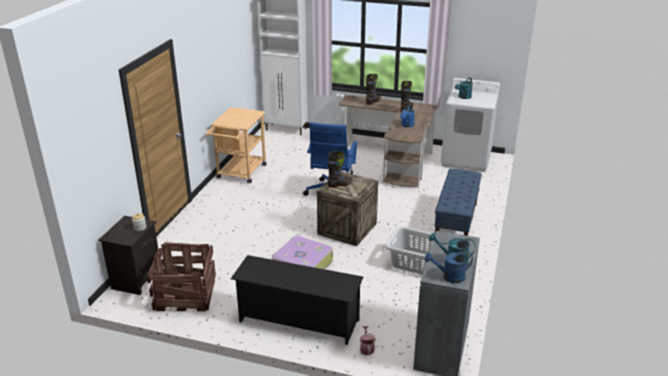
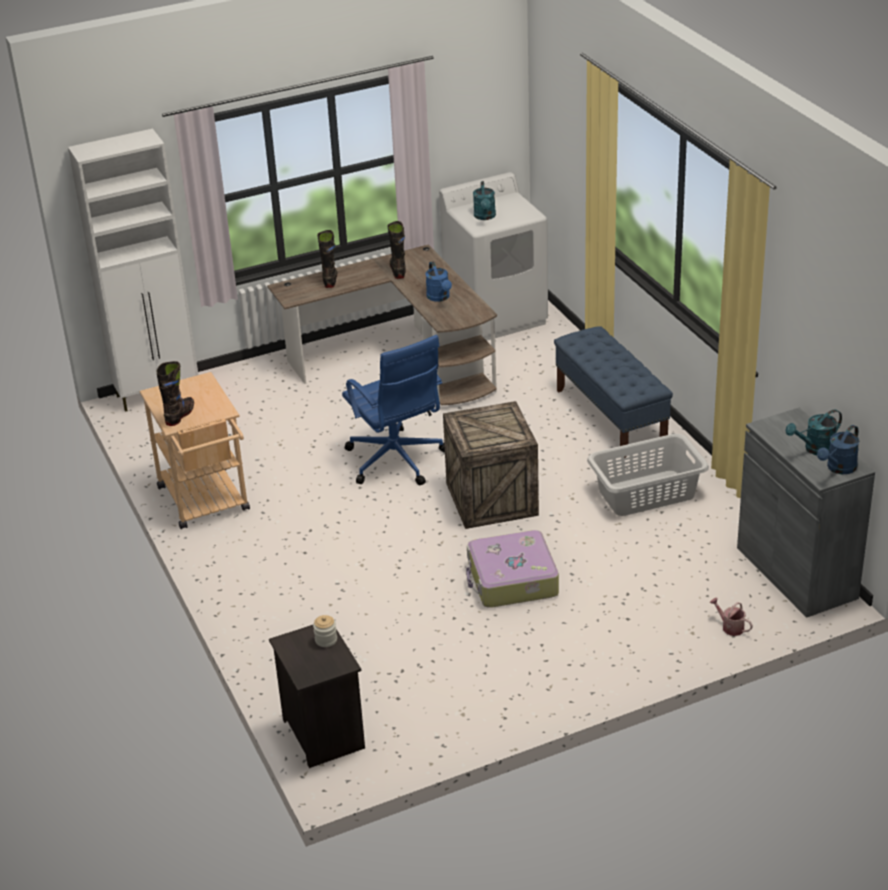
camera: 40 degrees left, 5 degrees up
(184, 295) = (425, 709): crate -> none
(298, 321) = (613, 647): black shoe rack -> none
(340, 184) = (478, 432): black boot -> black boot (180, 415)

